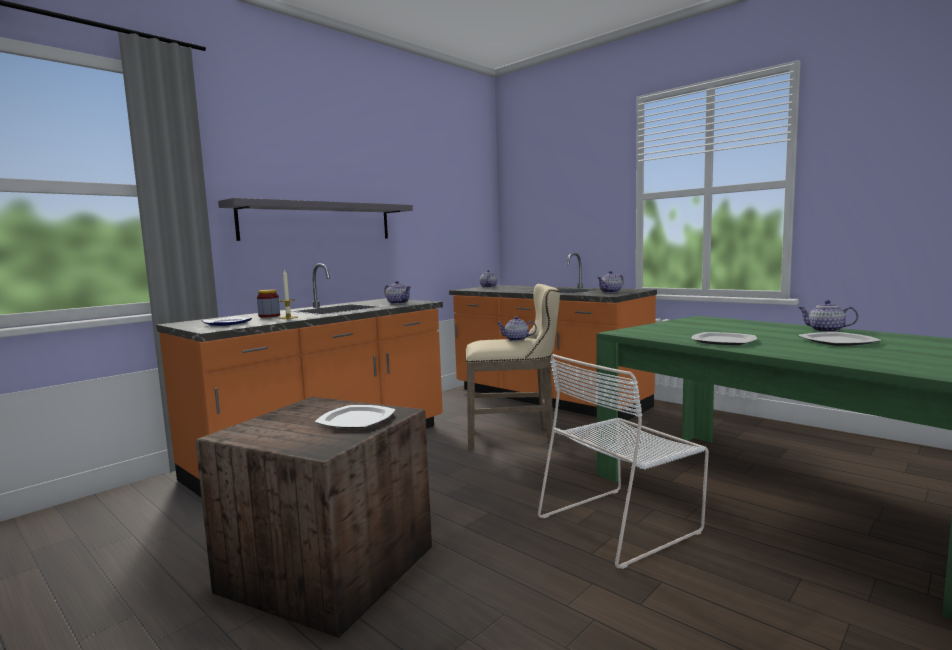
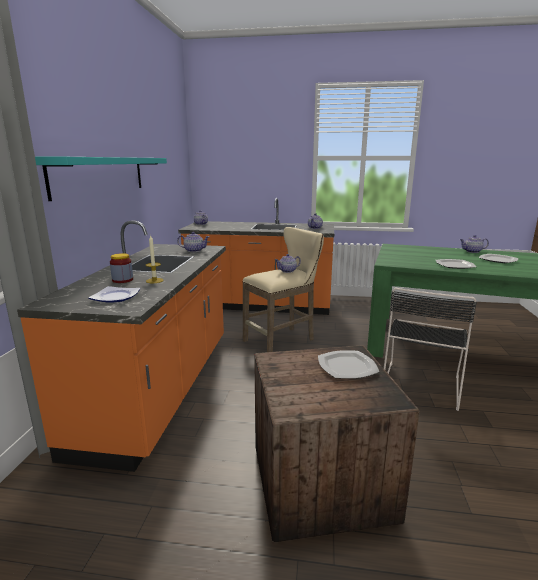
camera: 35 degrees left, 10 degrees up
(318, 221) = (101, 175): grey shelf -> turquoise shelf
(622, 523) = (421, 382): white chair -> black chair

